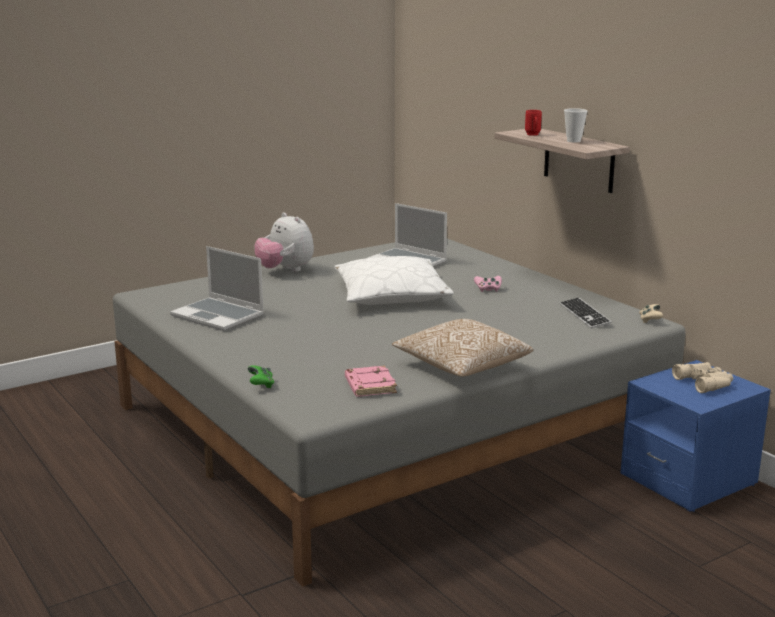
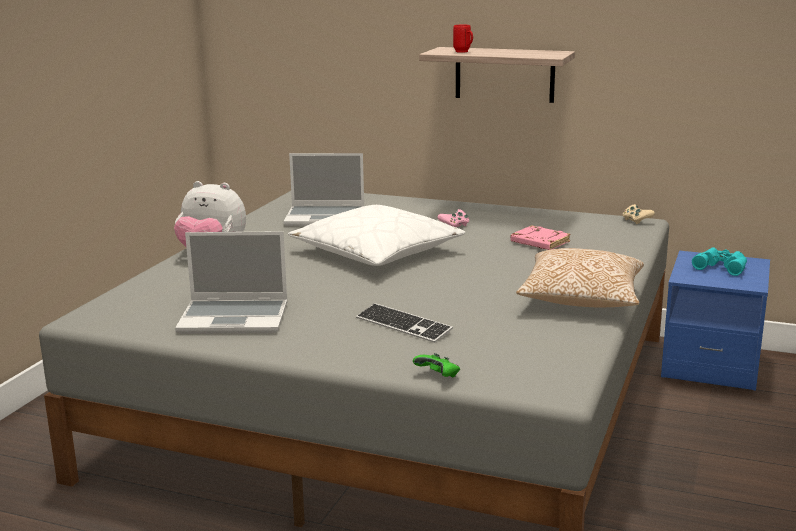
camera: 35 degrees left, 0 degrees up
(369, 386) = (543, 343): pink book -> pink book (539, 242)
(573, 141) = (516, 52): cup -> none
(584, 315) = (579, 229): keyboard -> keyboard (403, 325)
(705, 382) = (721, 266): beige binoculars -> turquoise binoculars

